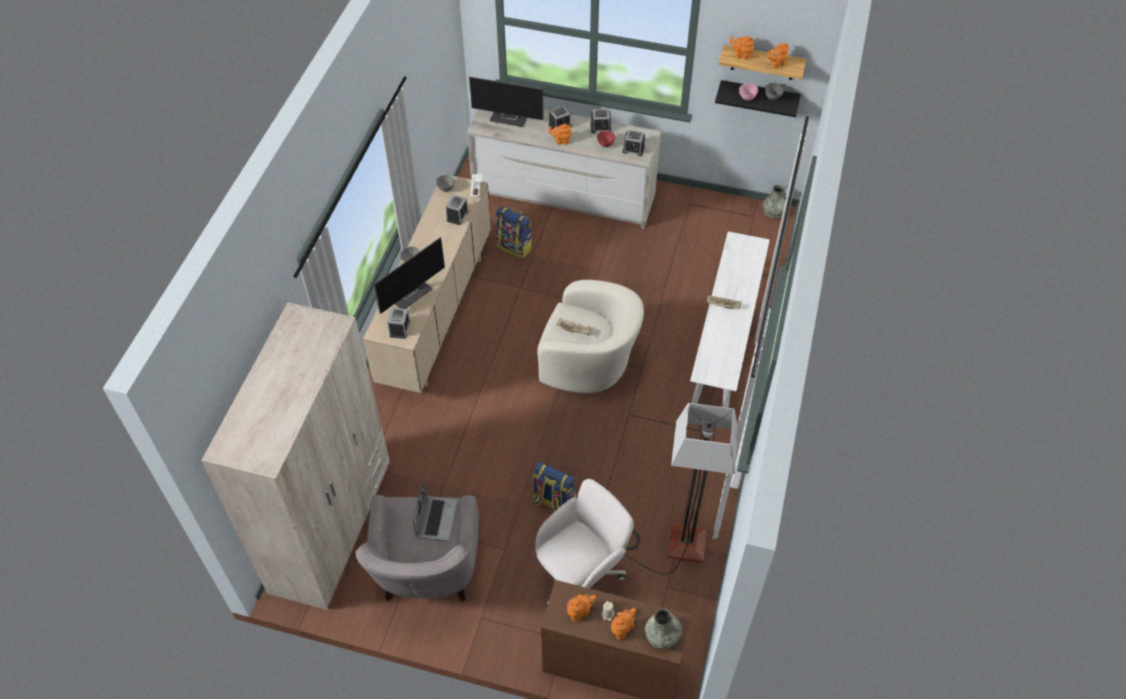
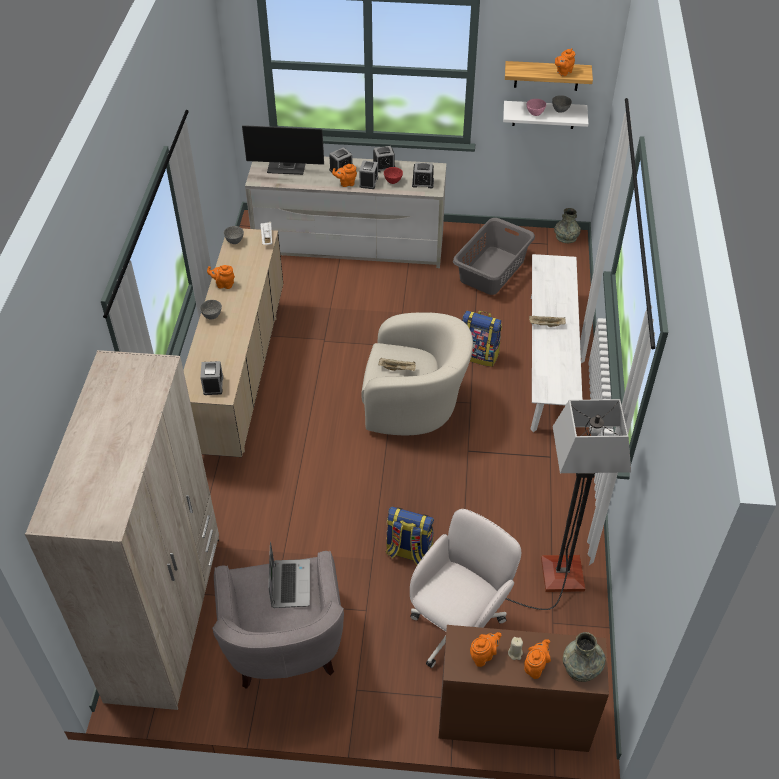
camera: 10 degrees left, 5 degrees down
(410, 293) = (217, 347): monitor -> none
(457, 216) = (252, 266): alarm clock -> alarm clock (368, 182)
(515, 247) = (310, 301): backpack -> backpack (479, 355)
(694, 237) = (492, 270): none -> grey laundry basket
(741, 55) = (525, 68): orange teapot -> orange teapot (223, 284)
(758, 97) = (544, 114): black shelf -> white shelf

